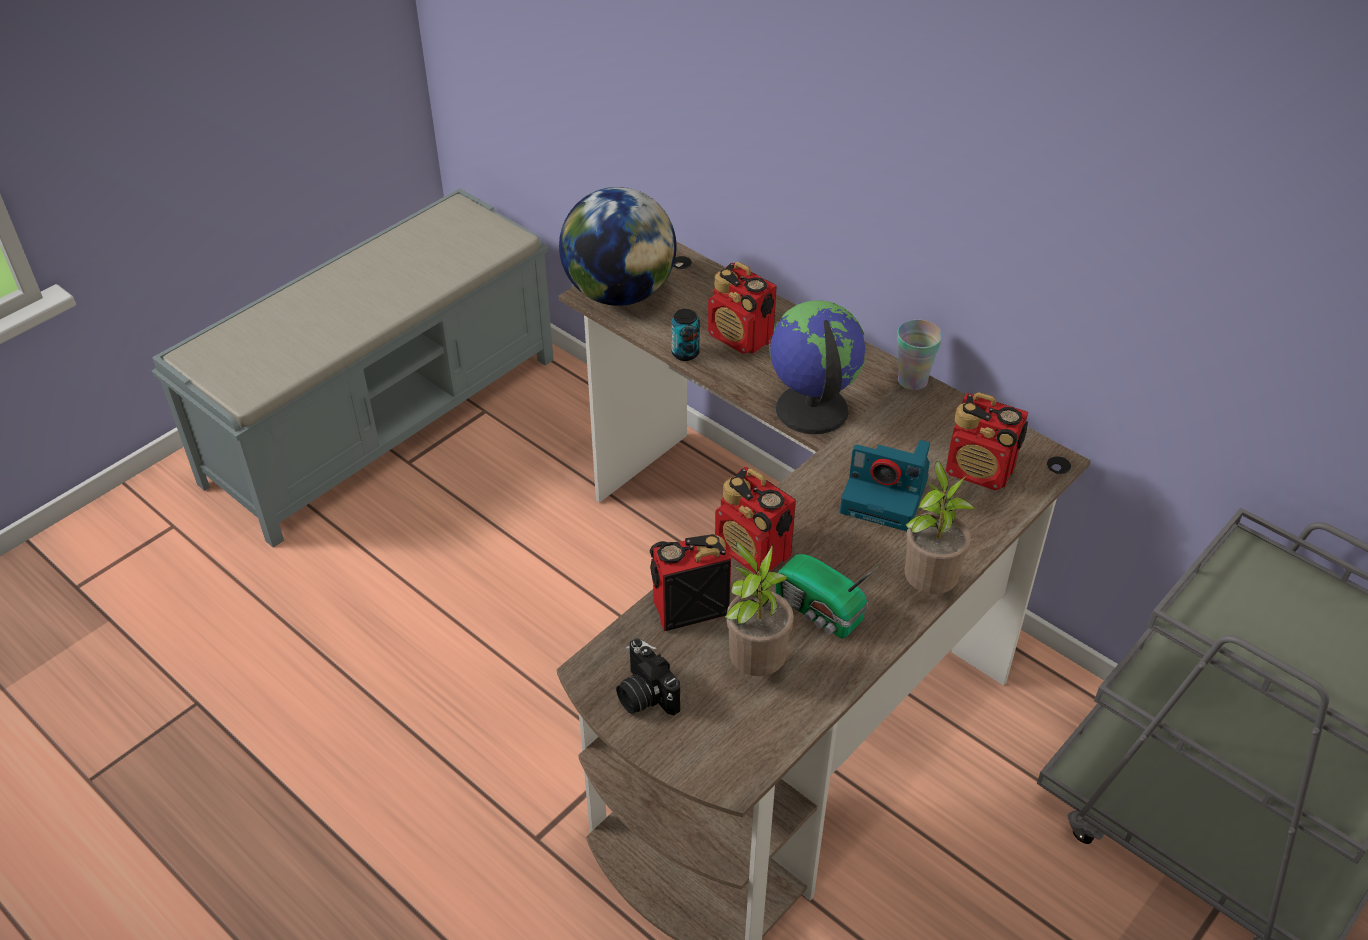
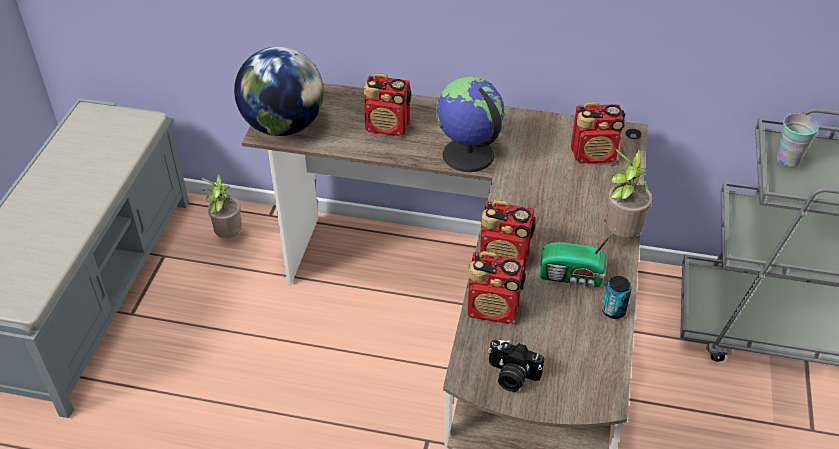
camera: 30 degrees left, 0 degrees up
(685, 353) = (360, 149): can -> can (613, 311)
(688, 607) = (493, 309): radio -> radio turned 120 degrees counterclockwise
(754, 665) = (562, 326): potted plant -> potted plant (228, 236)
(886, 496) = (554, 190): camera -> none
(912, 381) = (513, 115): cup -> cup (788, 160)

